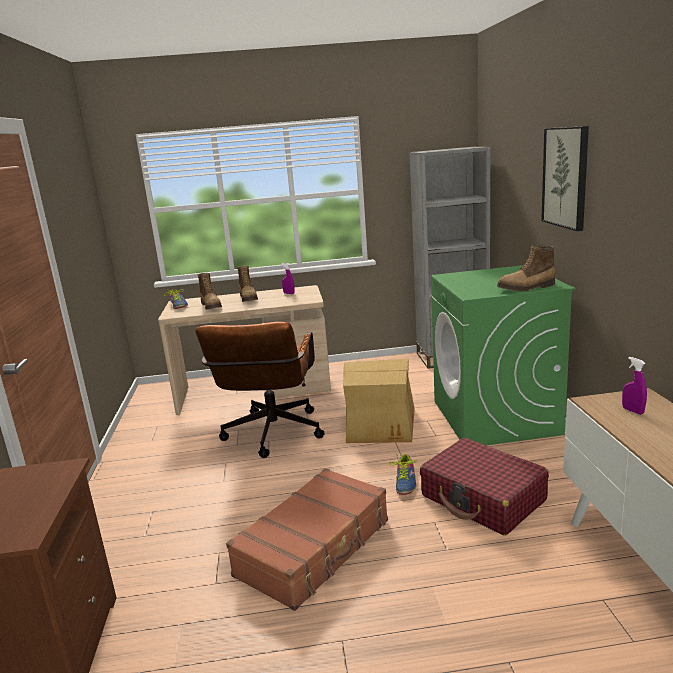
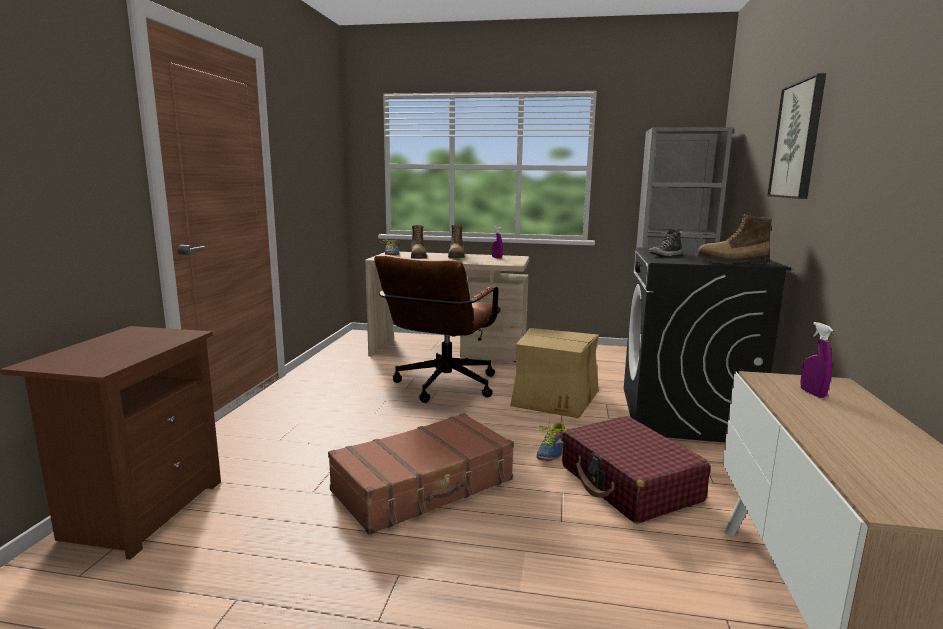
camera: 15 degrees right, 5 degrees down
(467, 285) = (665, 255): none -> shoe
(495, 417) = (685, 415): green washing machine -> black washing machine

